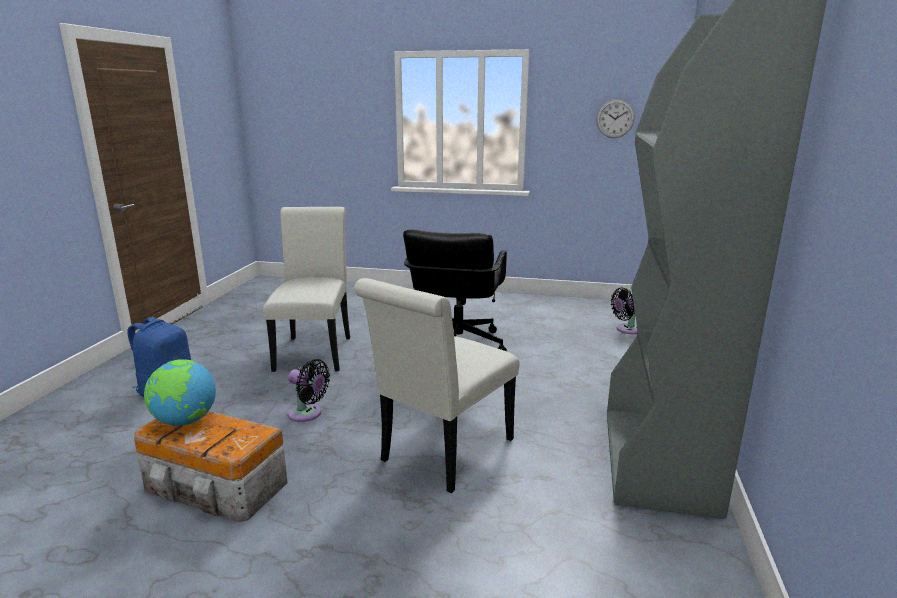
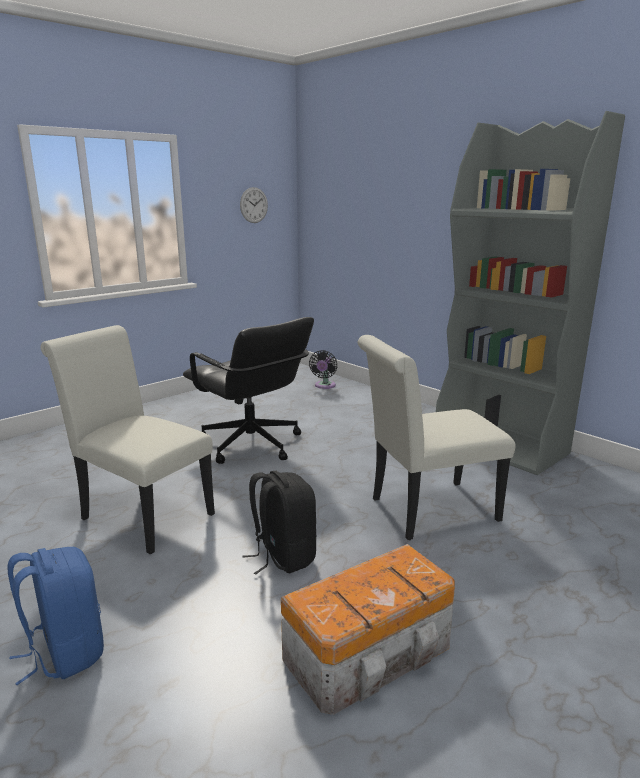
camera: 55 degrees left, 0 degrees up
(185, 421) = (339, 597): globe -> none
(307, 414) = (282, 556): black fan -> black backpack
(442, 454) = (426, 511): white chair -> white chair turned 90 degrees clockwise

